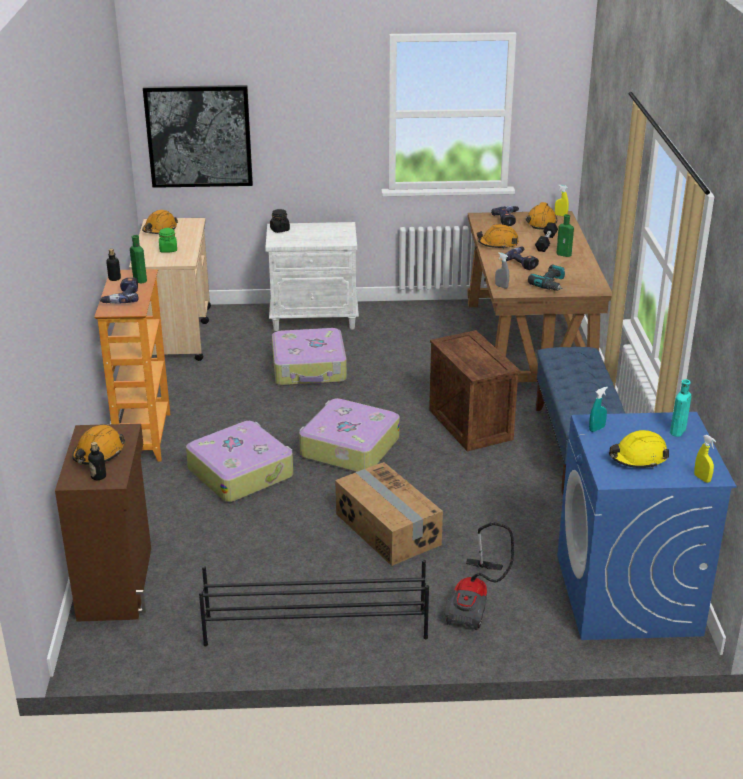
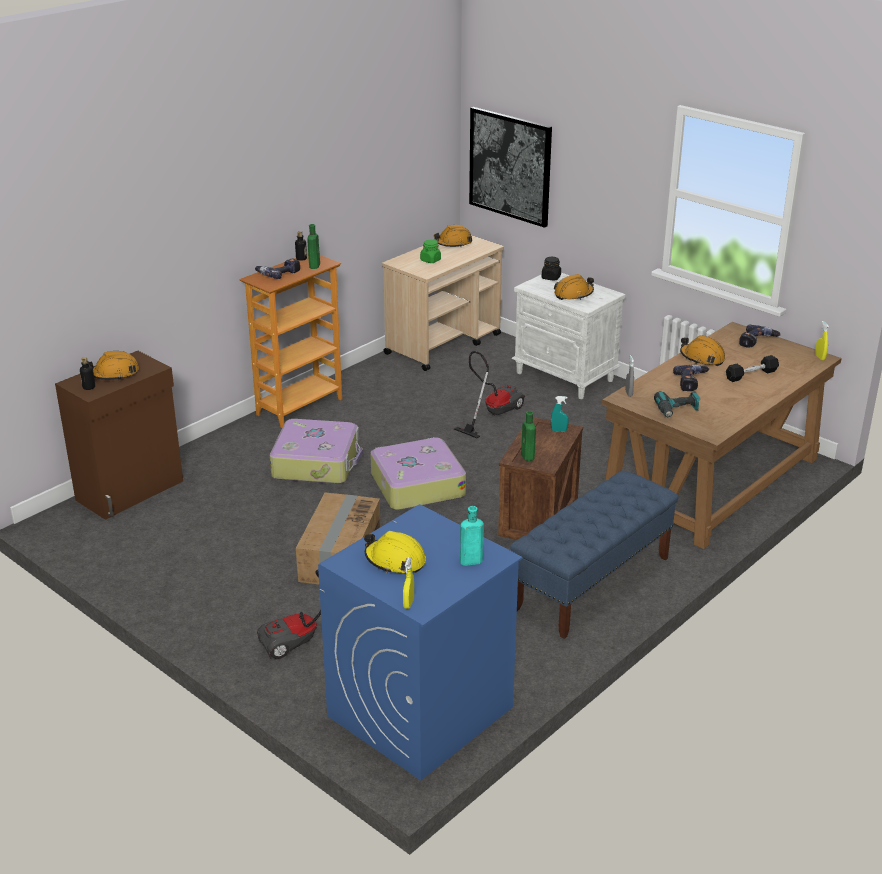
camera: 45 degrees right, 0 degrees up
(309, 368) = (492, 413): suitcase -> vacuum cleaner
(314, 627) = (184, 589): black shoe rack -> none
(541, 222) = (785, 356): orange hard hat -> orange hard hat (573, 294)
(565, 254) = (747, 392): green bottle -> green bottle (528, 457)
(596, 429) = (413, 523): turquoise spray bottle -> turquoise spray bottle (559, 431)

